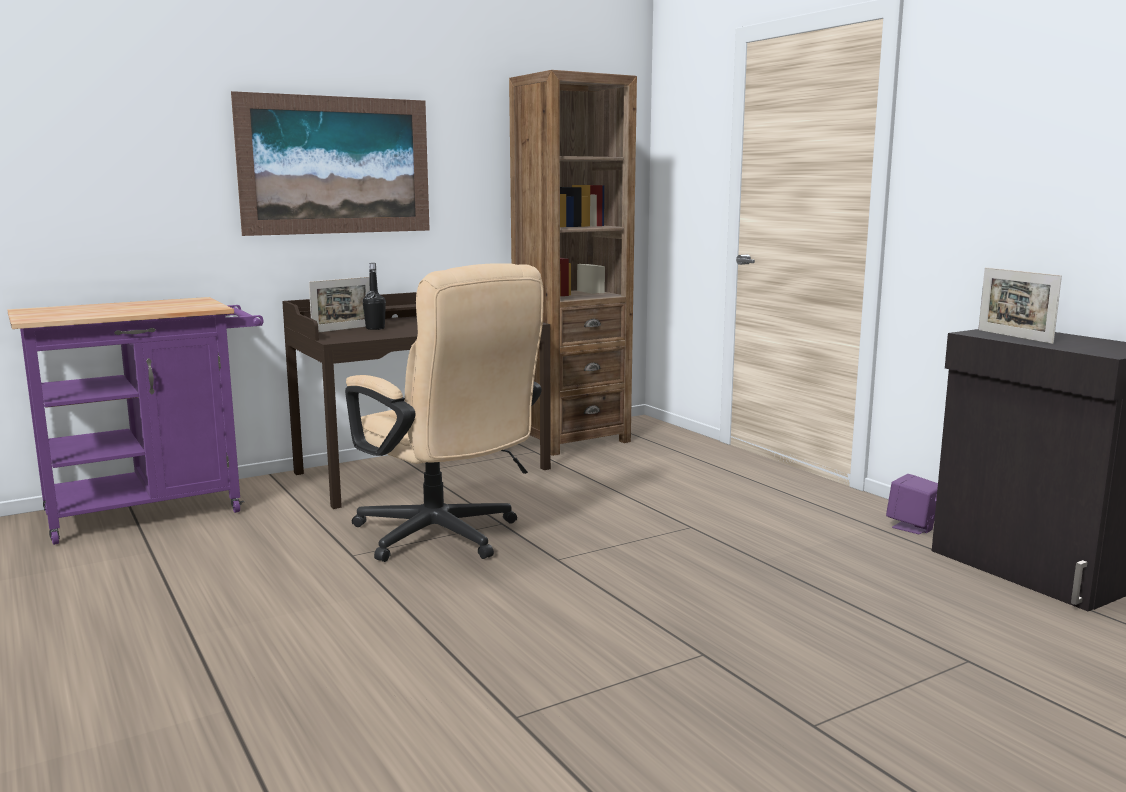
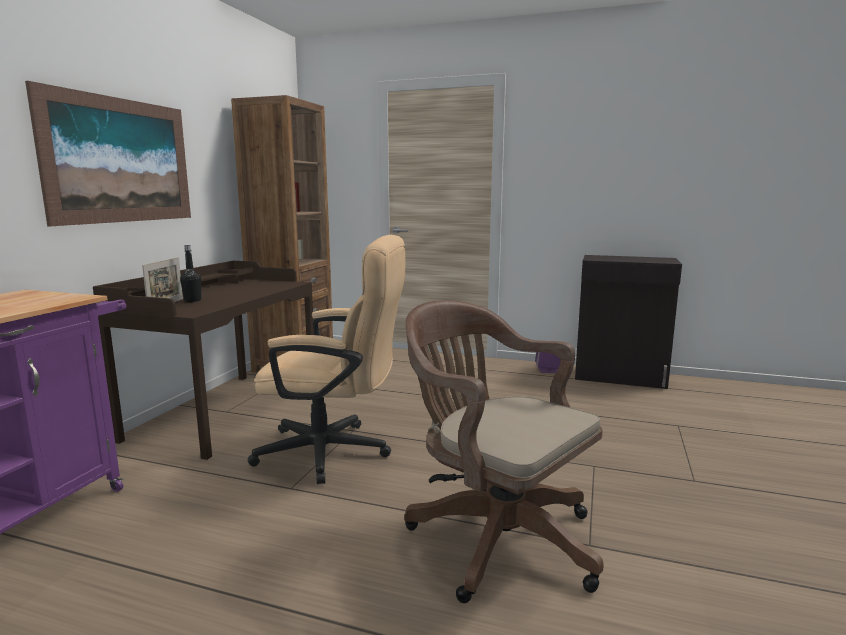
camera: 40 degrees left, 0 degrees up
(441, 666) = (495, 536): none -> brown office chair
(1014, 336) = (611, 259): picture frame -> none

